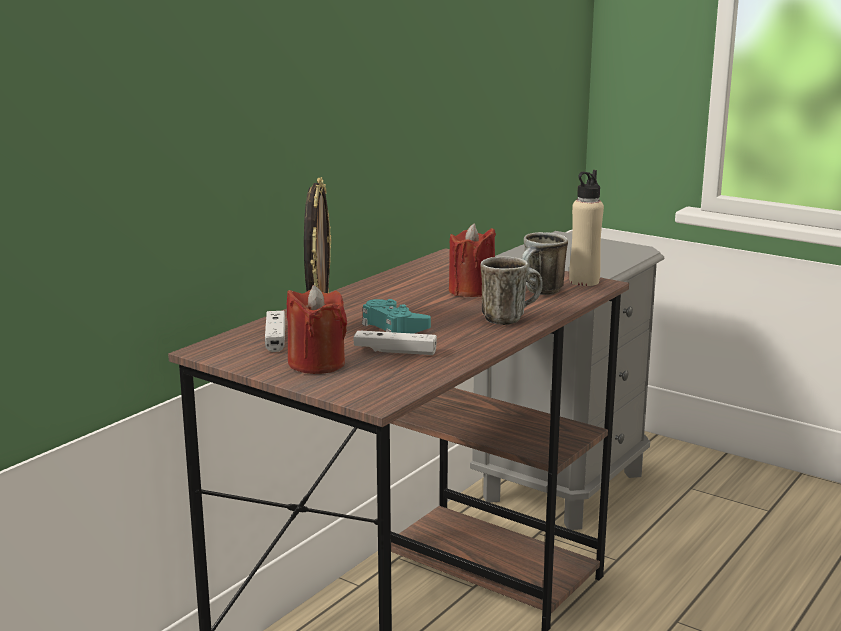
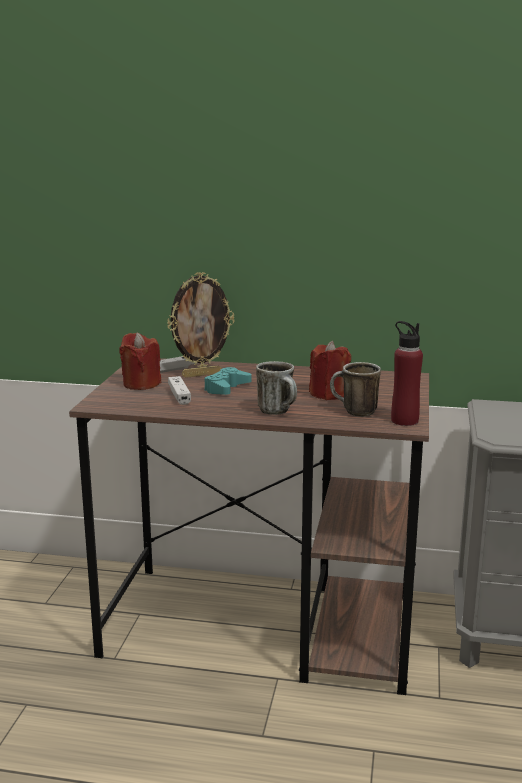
camera: 65 degrees right, 0 degrees up
(584, 281) = (404, 420): beige bottle -> red bottle

